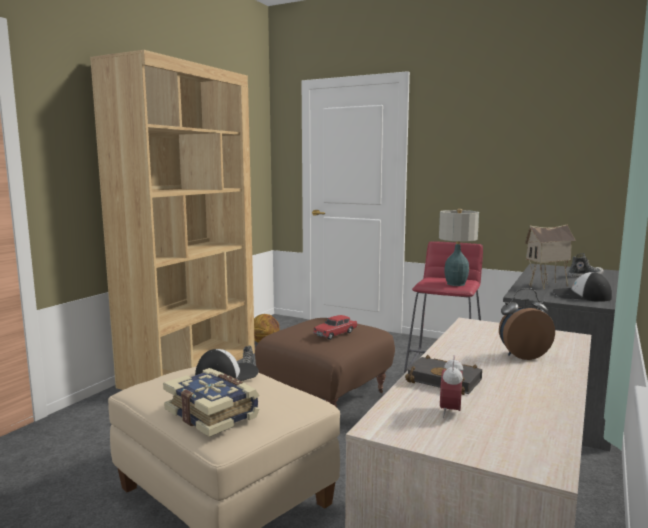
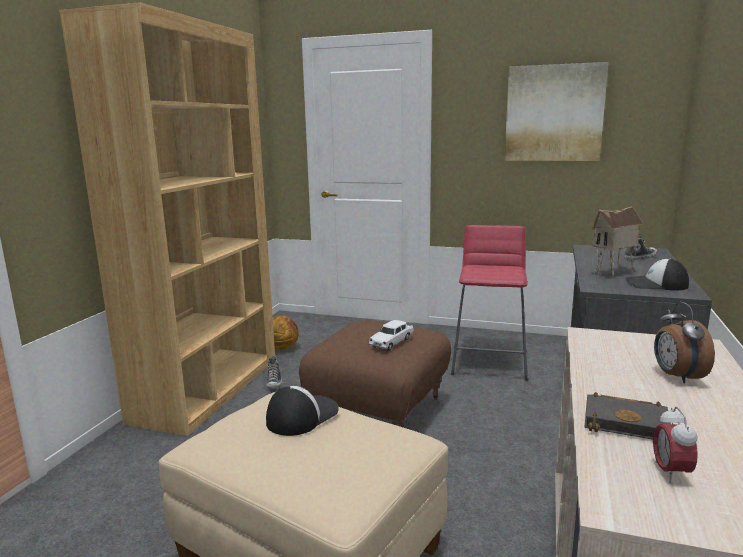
camera: 10 degrees left, 5 degrees up
(213, 414) = (313, 474): book -> none
(335, 334) = (391, 342): red toy car -> white toy car
(455, 284) = (504, 273): table lamp -> none
(516, 143) = (554, 113): none -> picture
(522, 355) = (676, 376): alarm clock -> alarm clock turned 75 degrees counterclockwise

